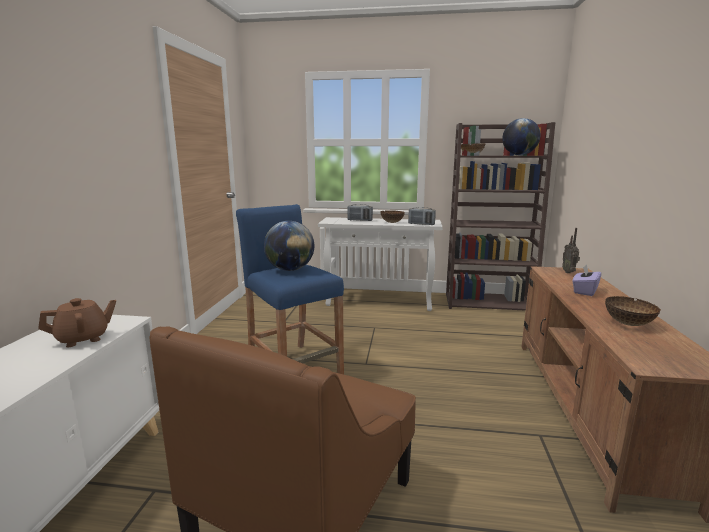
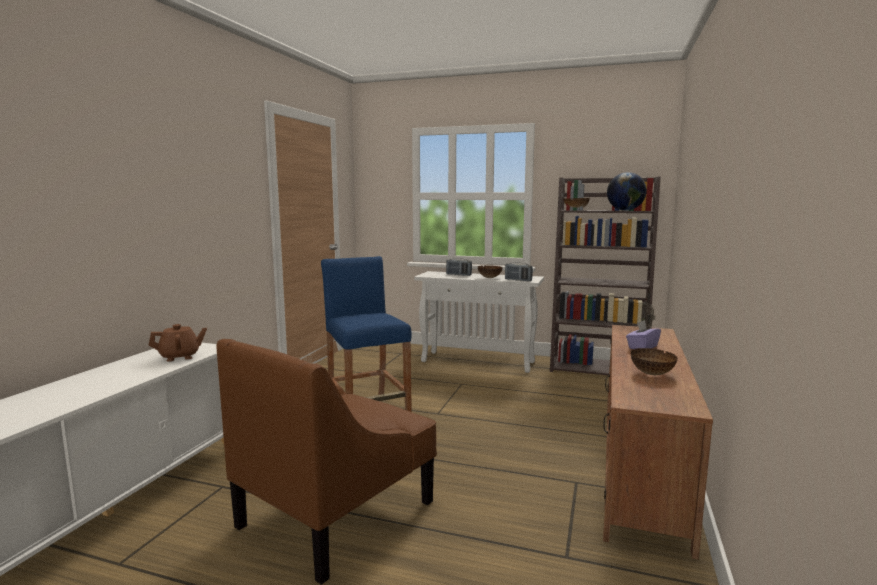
camera: 10 degrees right, 5 degrees down
(290, 270) = (365, 316): globe -> none

